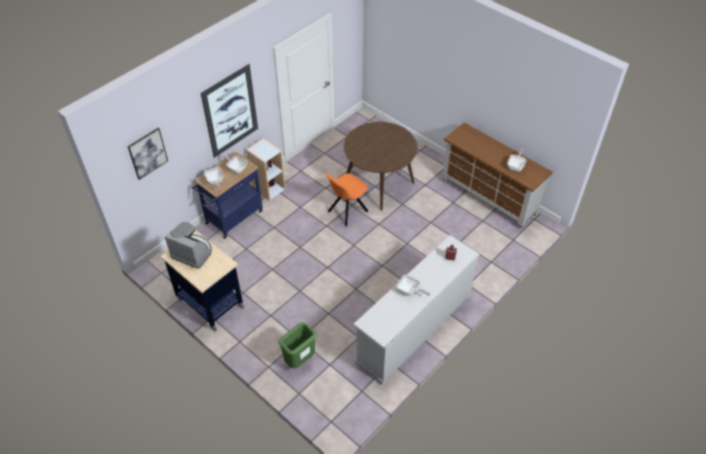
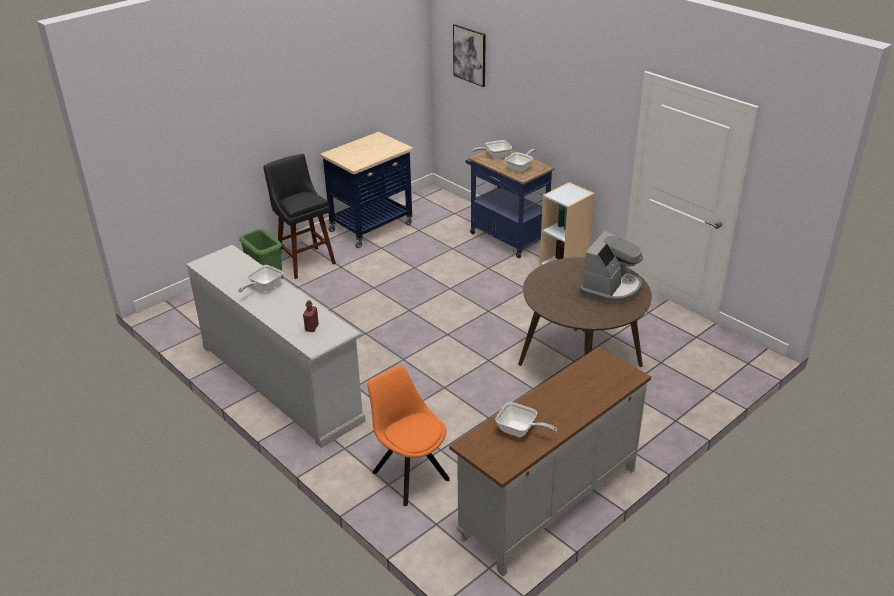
camera: 95 degrees right, 15 degrees down
(192, 252) = (378, 147): coffee machine -> coffee machine (611, 288)
(230, 111) = (565, 105): picture -> none
(262, 341) = (305, 261): none -> black stool
(347, 211) = (517, 330): orange chair -> orange chair (409, 476)

